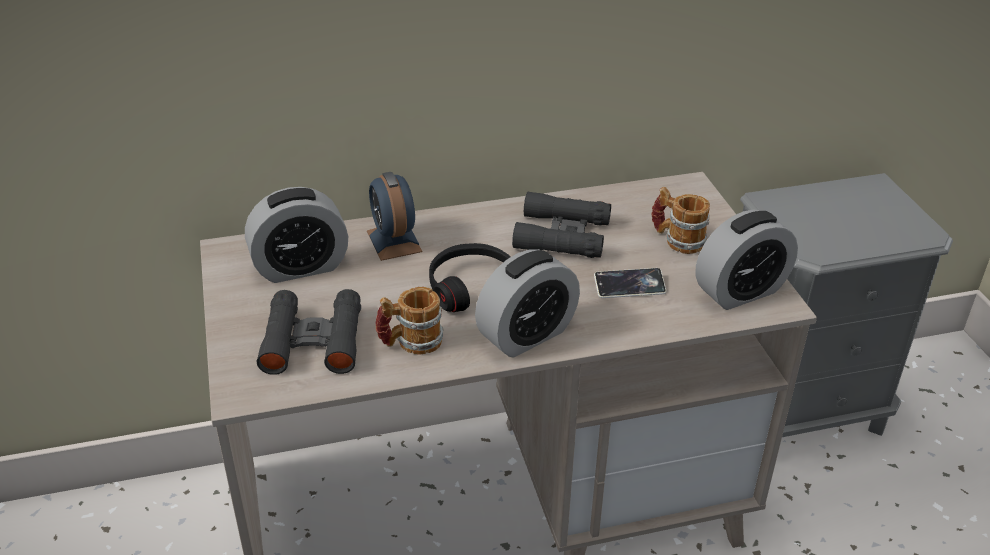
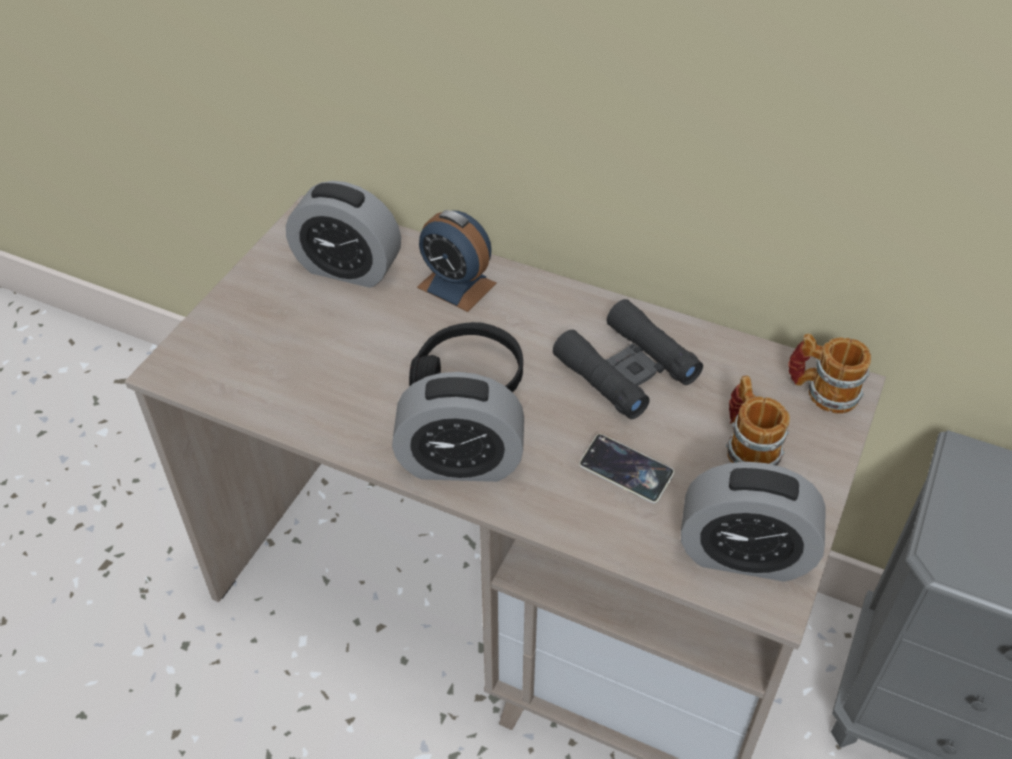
camera: 40 degrees right, 10 degrees up
(313, 341) = (276, 352): black binoculars -> none
(394, 241) = (456, 285): alarm clock -> alarm clock turned 75 degrees counterclockwise
(410, 342) = (350, 404): mug -> mug (821, 392)

